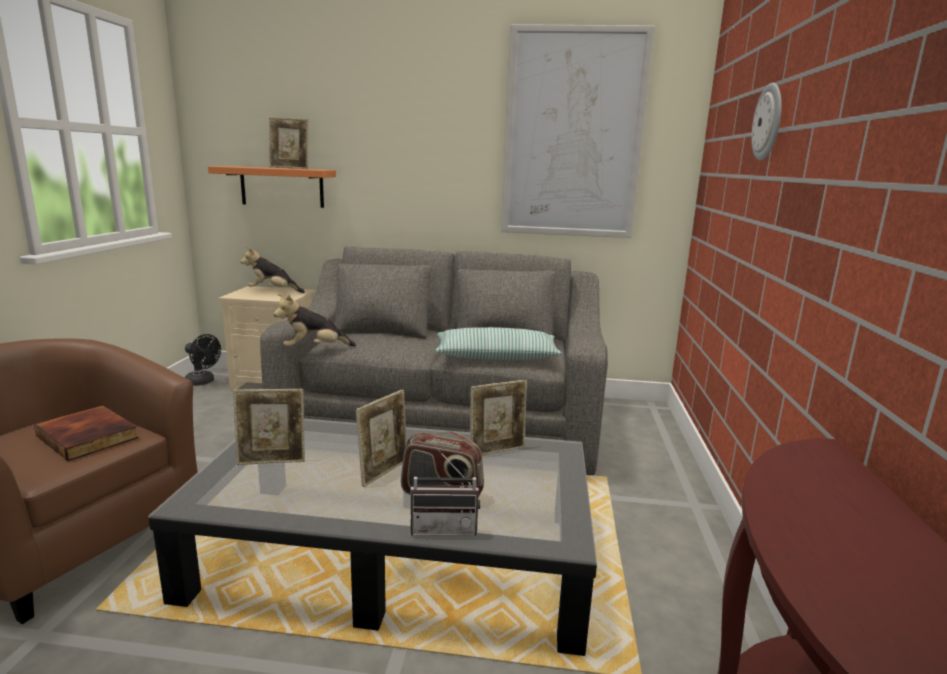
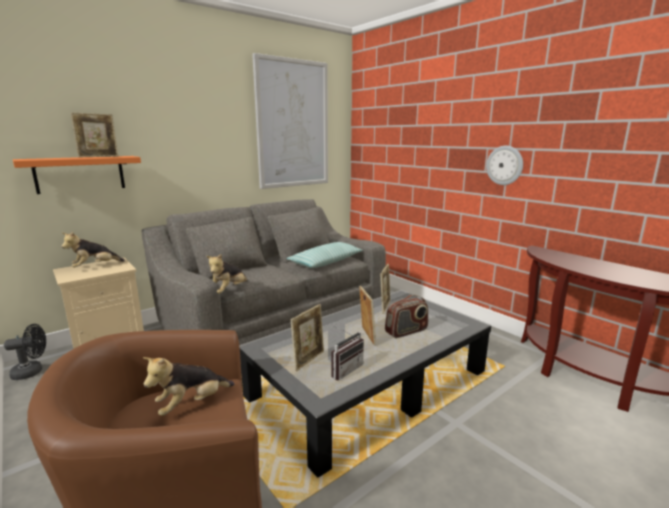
camera: 45 degrees left, 0 degrees up
(90, 436) = (192, 404): book -> plush toy
(444, 527) = (435, 341): radio -> radio (344, 369)
(768, 122) = (429, 121): wall clock -> wall clock (504, 165)

